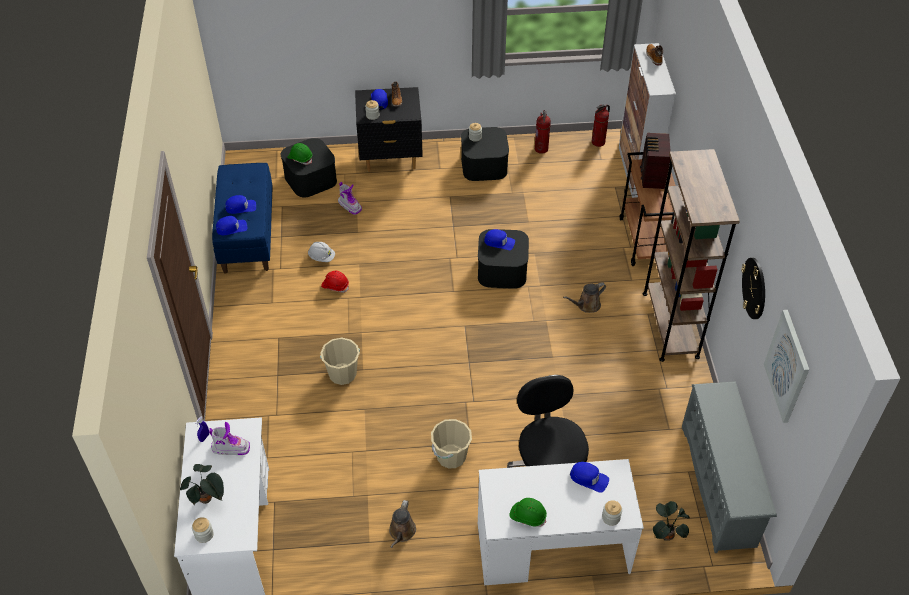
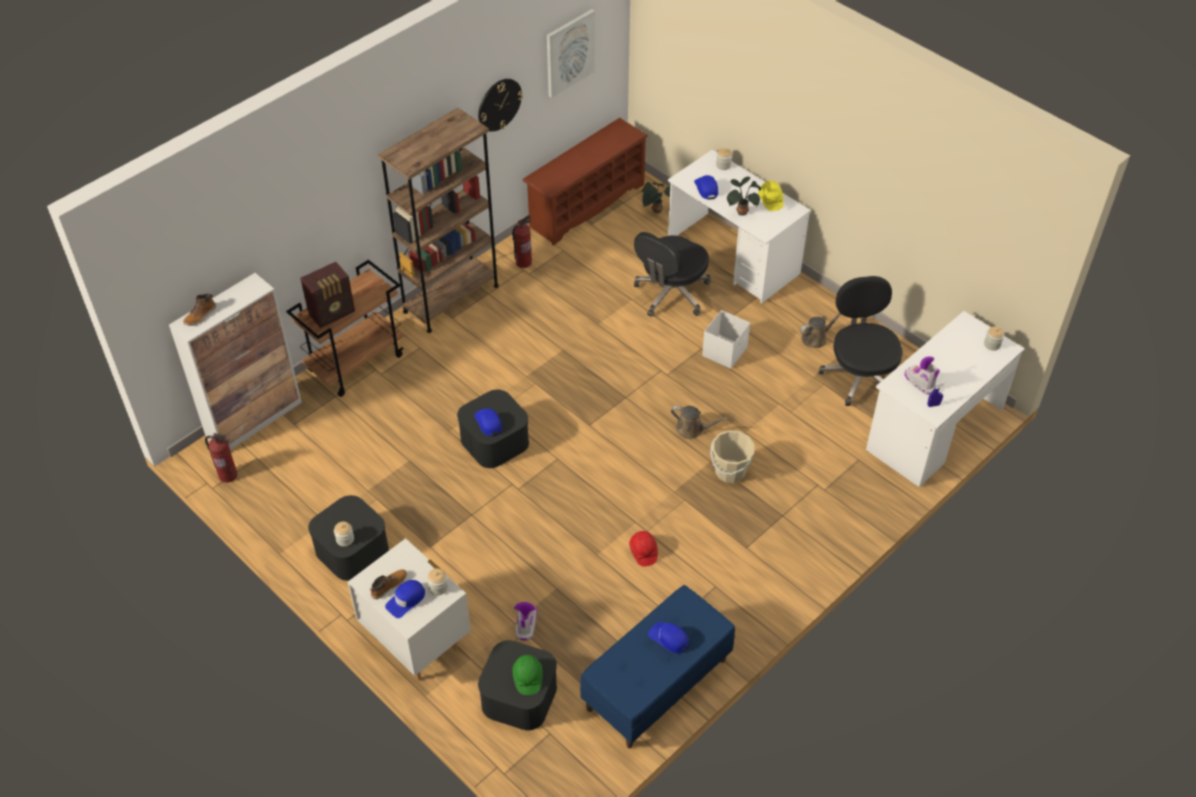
camera: 130 degrees left, 0 degrees up
(207, 499) = (970, 363): potted plant -> potted plant (741, 211)
(231, 228) = (703, 621): blue cap -> none
(322, 257) = (620, 592): white hard hat -> none
(334, 529) = (859, 375): none -> black office chair
(391, 159) = (416, 642): black nightstand -> white nightstand
(451, 456) = (725, 351): beige bucket -> white storage box
(528, 516) = (770, 201): green hard hat -> yellow hard hat
(541, 149) = (281, 516): fire extinguisher -> fire extinguisher (523, 262)
(586, 305) = (481, 360): brown watering can -> brown watering can (692, 429)
(719, 486) = (586, 204): grey shoe rack -> brown shoe rack

